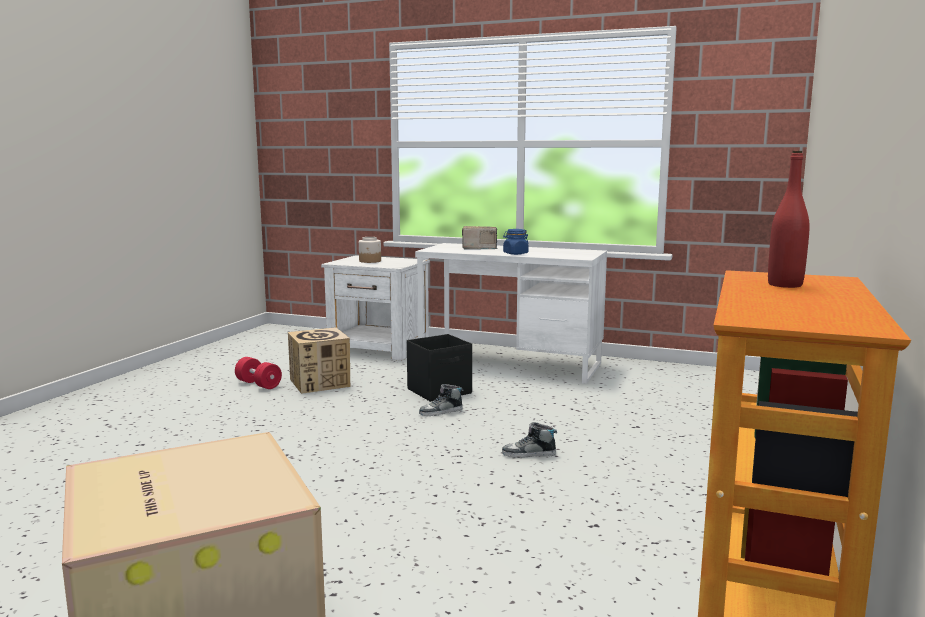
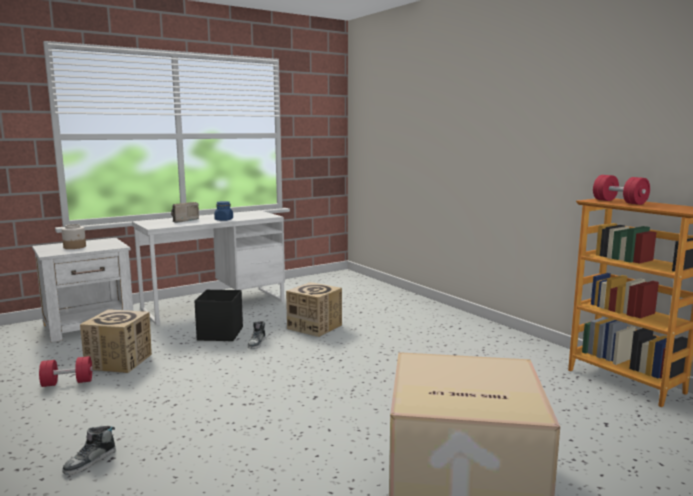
camera: 55 degrees left, 0 degrees up
(529, 454) = (357, 342): shoe -> shoe (90, 461)
(536, 420) = (314, 327): none -> cardboard box
(785, 285) = (619, 202): red bottle -> red dumbbell

